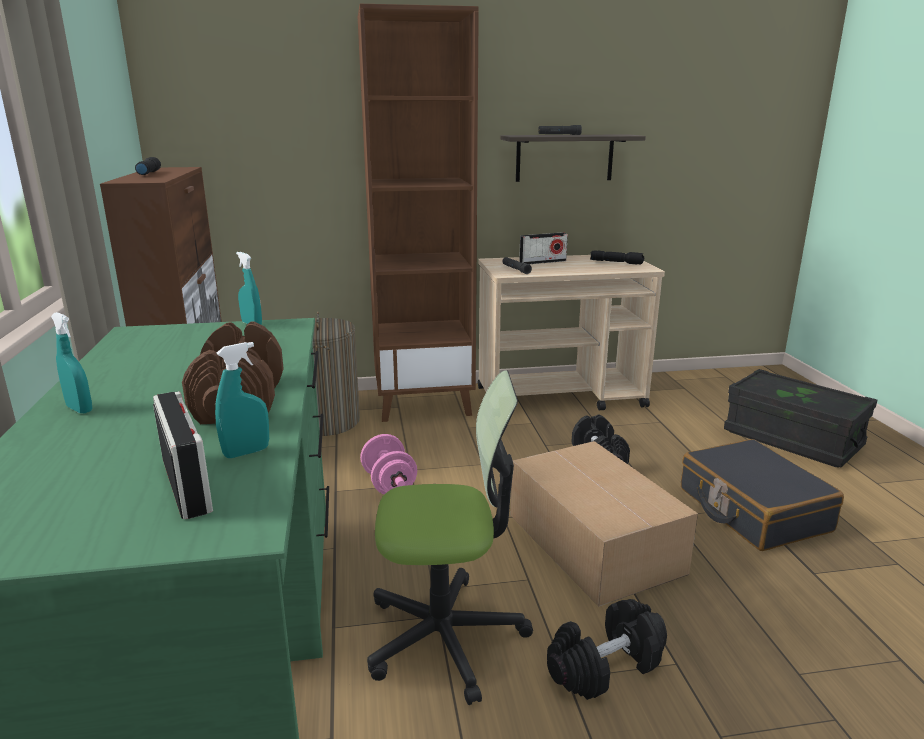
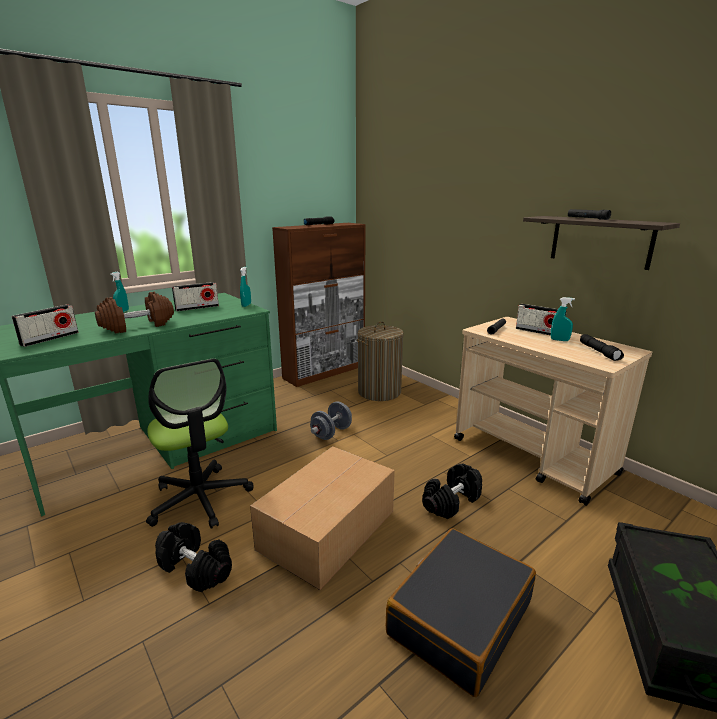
camera: 60 degrees right, 0 degrees up
(194, 352) = (197, 308): none -> radio
(246, 452) = (81, 339): turquoise spray bottle -> turquoise spray bottle (559, 340)
(389, 484) = (331, 433): pink dumbbell -> grey dumbbell
(424, 403) = (442, 409): brown bookcase -> none

